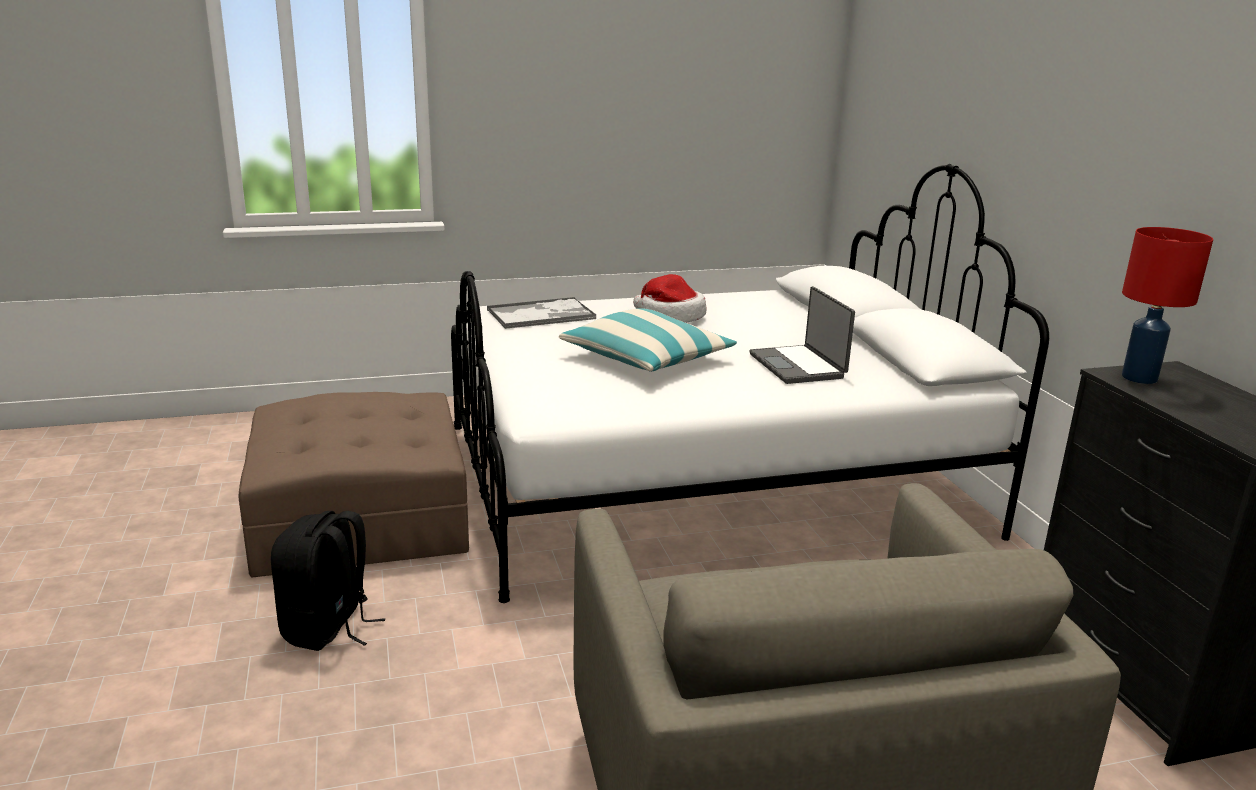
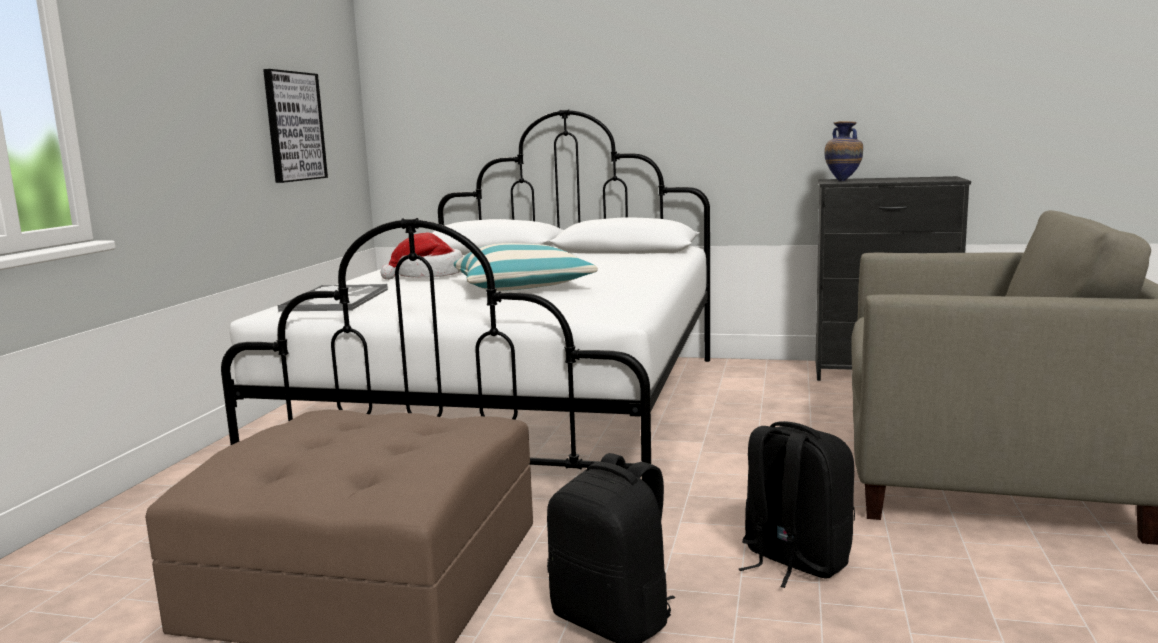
camera: 60 degrees left, 10 degrees down
(464, 697) = (793, 561): none -> black backpack
(703, 137) = (294, 126): none -> picture
(798, 366) = (600, 265): laptop -> none
(1140, 378) = (843, 181): red table lamp -> vase

